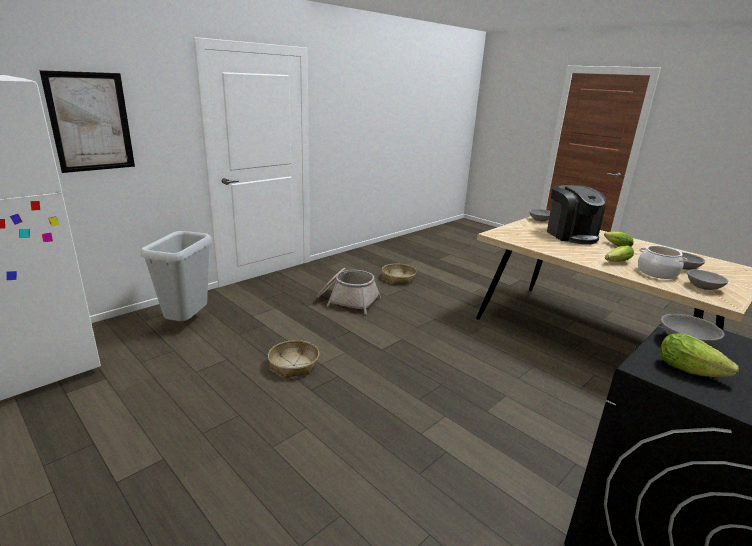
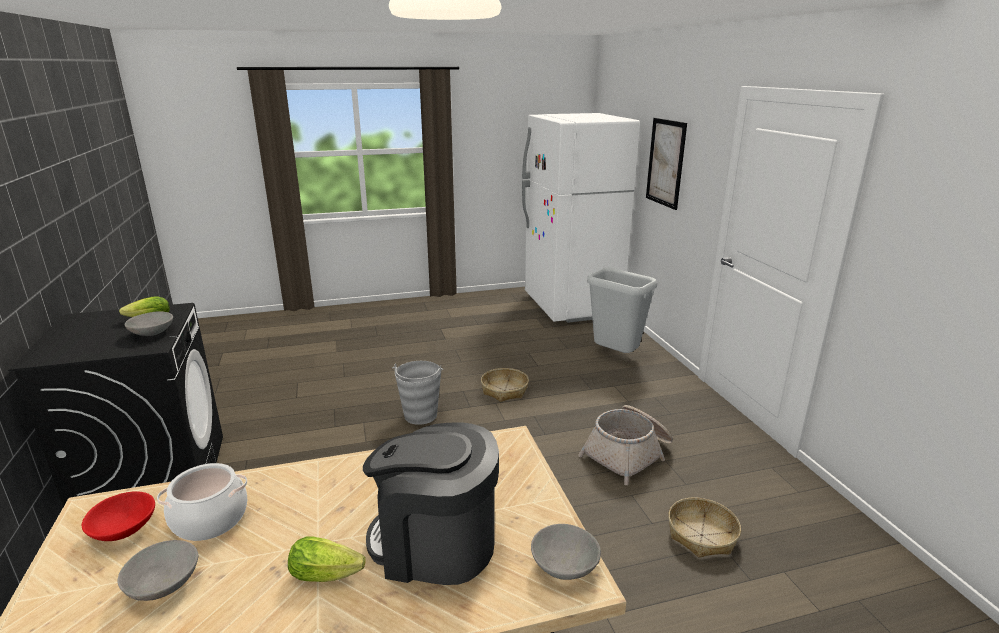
camera: 120 degrees right, 0 degrees up
(377, 400) = (420, 415): none -> grey bucket
(615, 262) = (288, 501): lettuce -> none
(703, 287) = (125, 529): grey bowl -> red bowl

